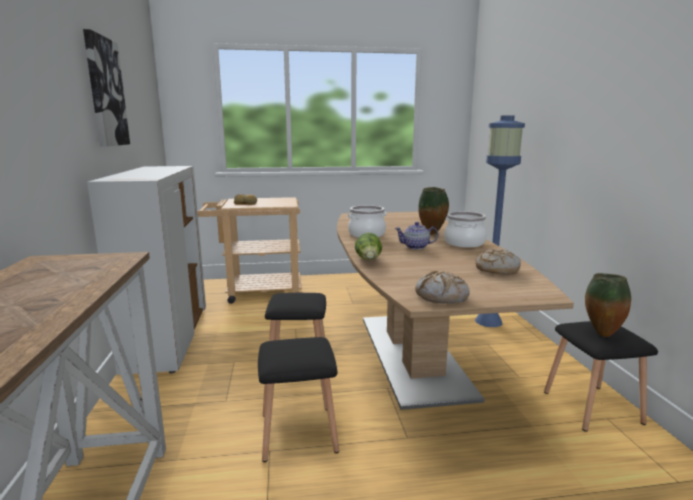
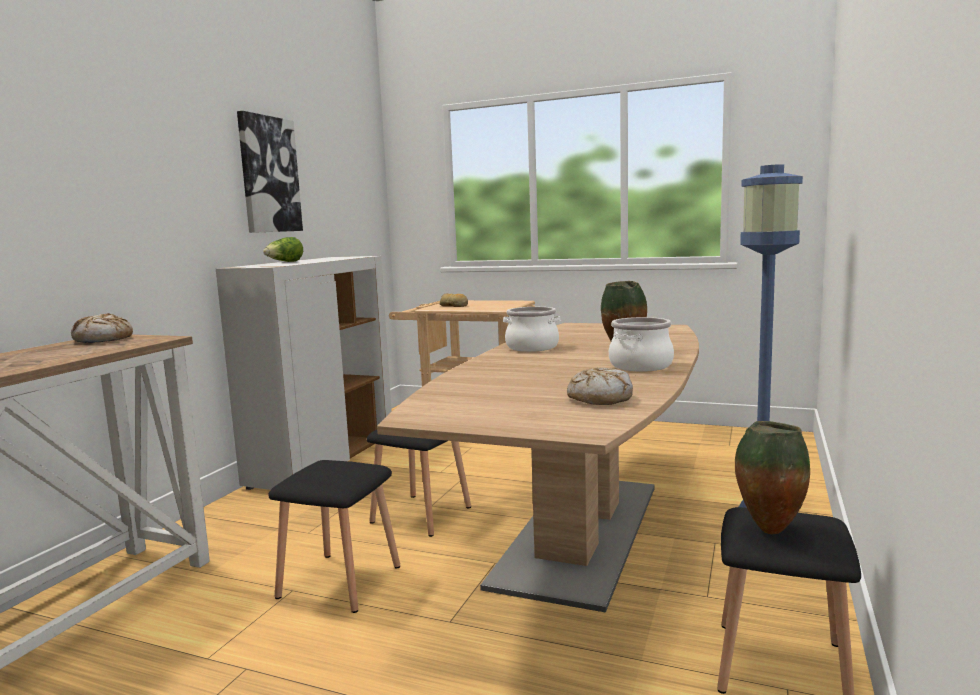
camera: 30 degrees right, 5 degrees down
(369, 260) = (462, 373): lettuce -> lettuce (284, 262)
(416, 247) = (559, 365): teapot -> none
(442, 296) = (448, 416): bread -> bread (103, 339)

